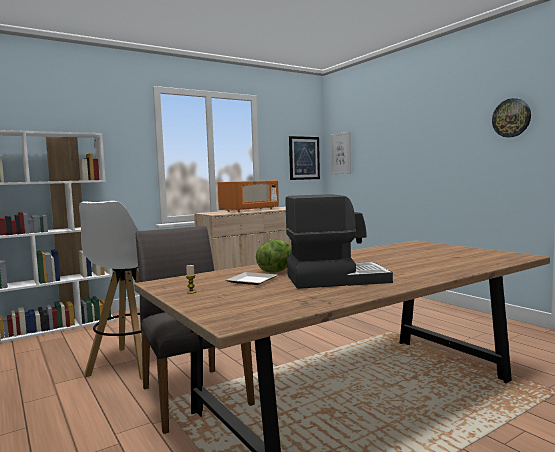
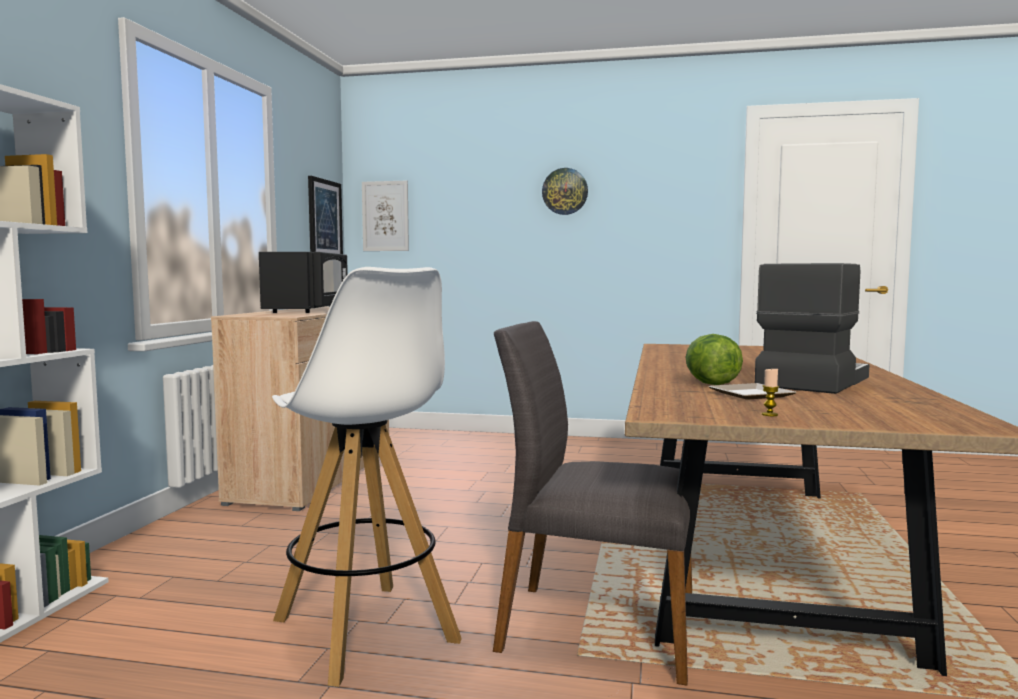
camera: 45 degrees left, 0 degrees up
(250, 210) = (308, 310): orange microwave -> black microwave
(511, 118) = (686, 187): wall clock -> wall clock (565, 191)

